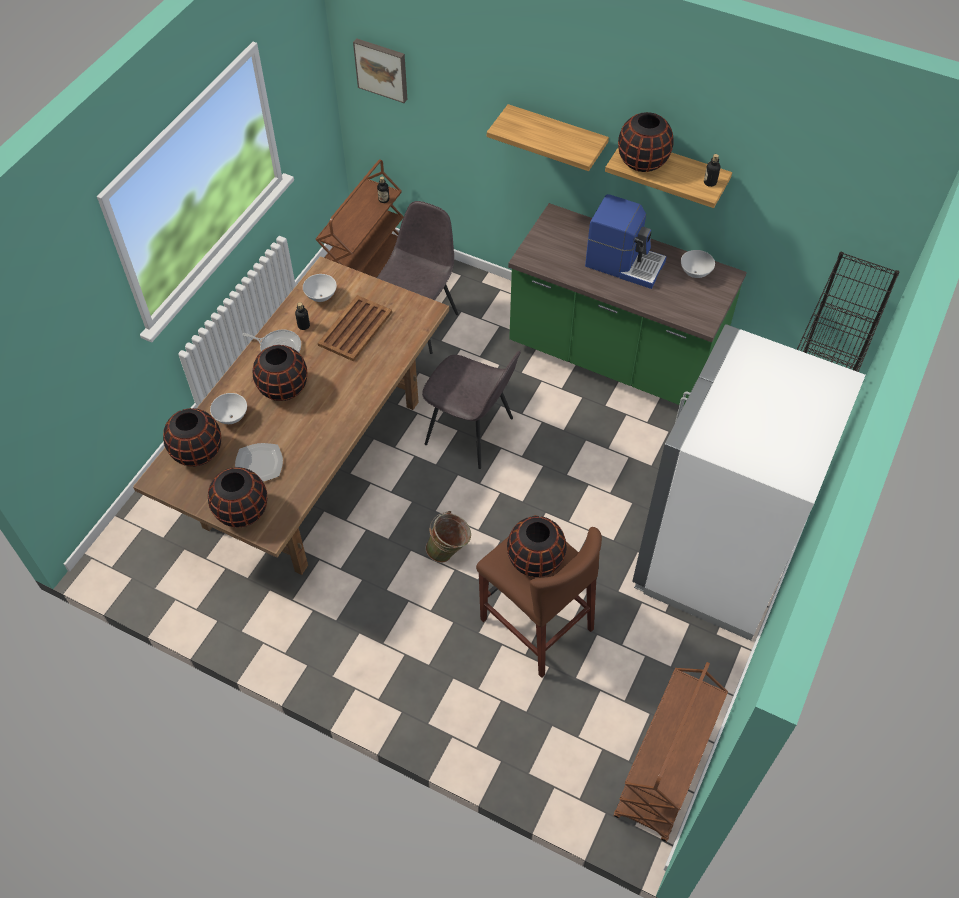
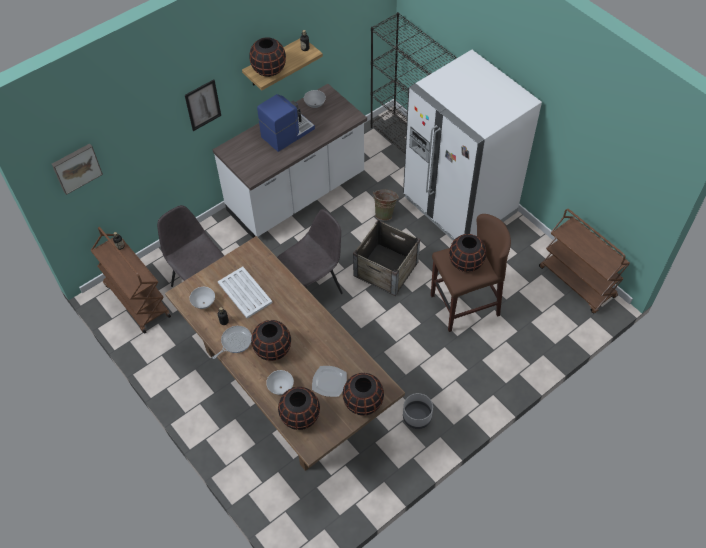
camera: 65 degrees left, 0 degrees up
(326, 625) = (416, 417): none -> grey planter
(354, 329) = (245, 293): brown tray -> white tray
(449, 552) = (394, 331): green bucket -> green bucket (385, 213)
(547, 505) = (386, 269): none -> crate
(556, 135) = (203, 105): shelf -> picture
(613, 357) = (297, 194): green counter -> white counter

